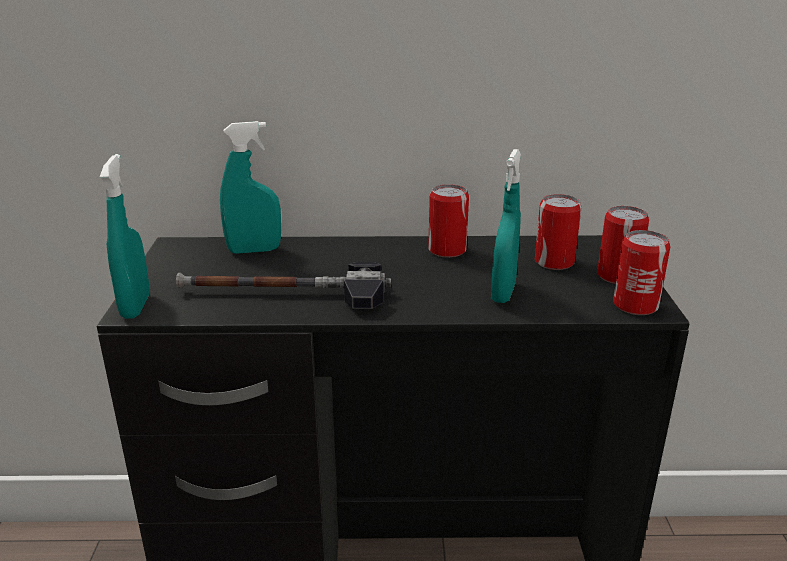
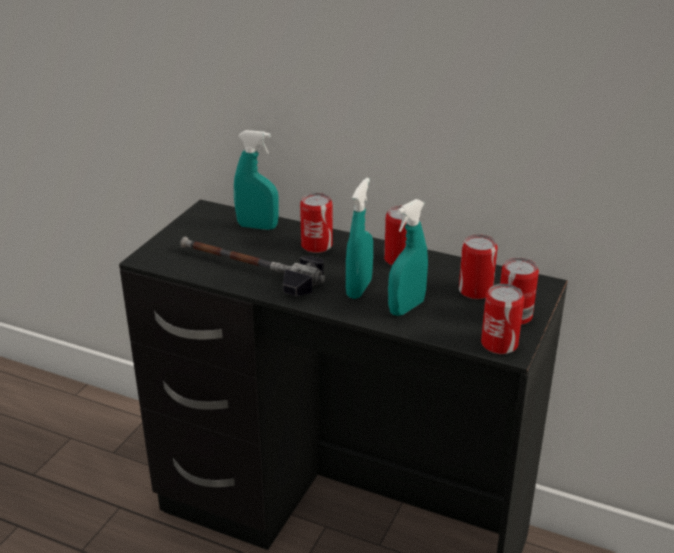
camera: 25 degrees right, 5 degrees up
(135, 306) = (150, 255): turquoise spray bottle -> turquoise spray bottle (359, 288)
(342, 255) = (316, 245): none -> can

